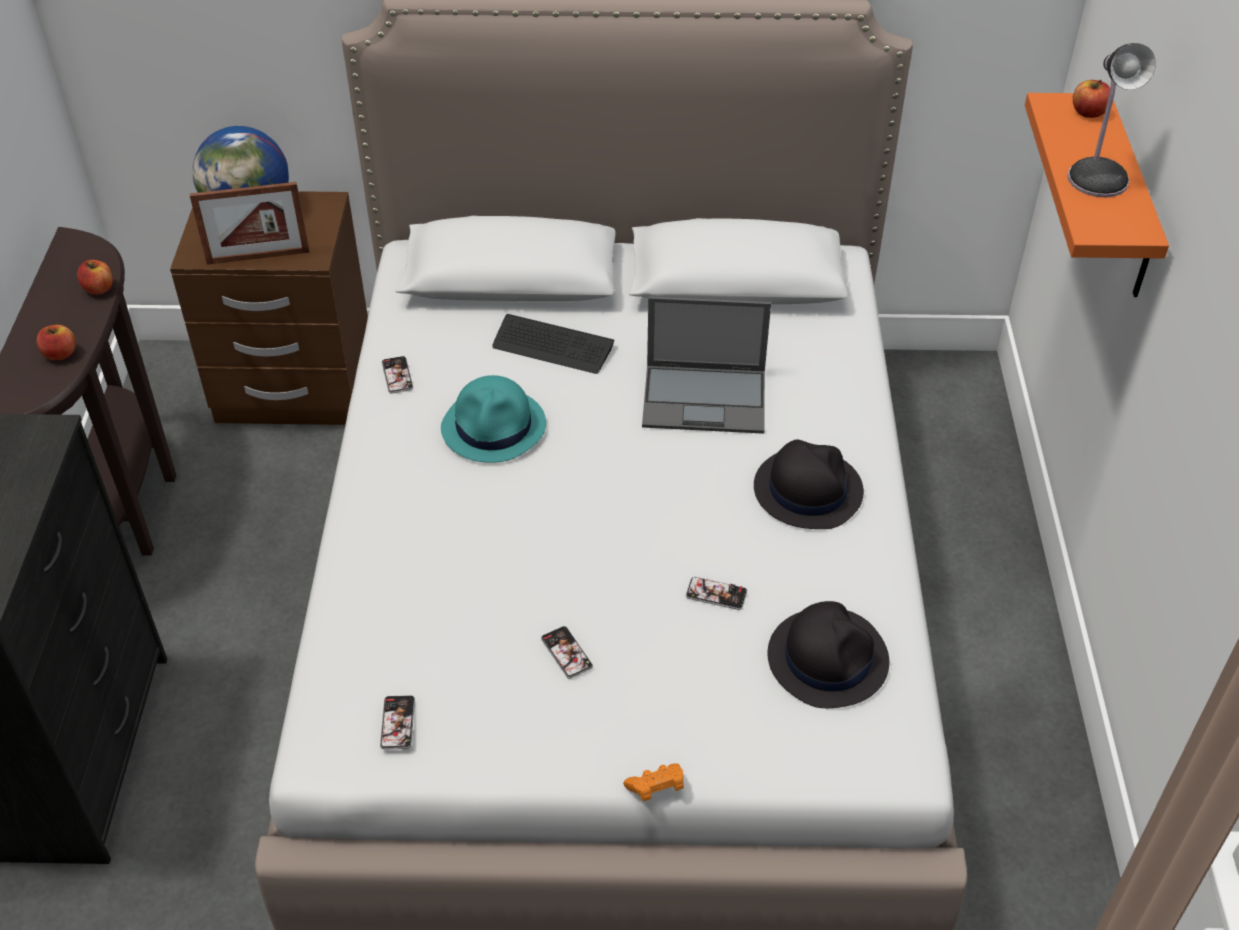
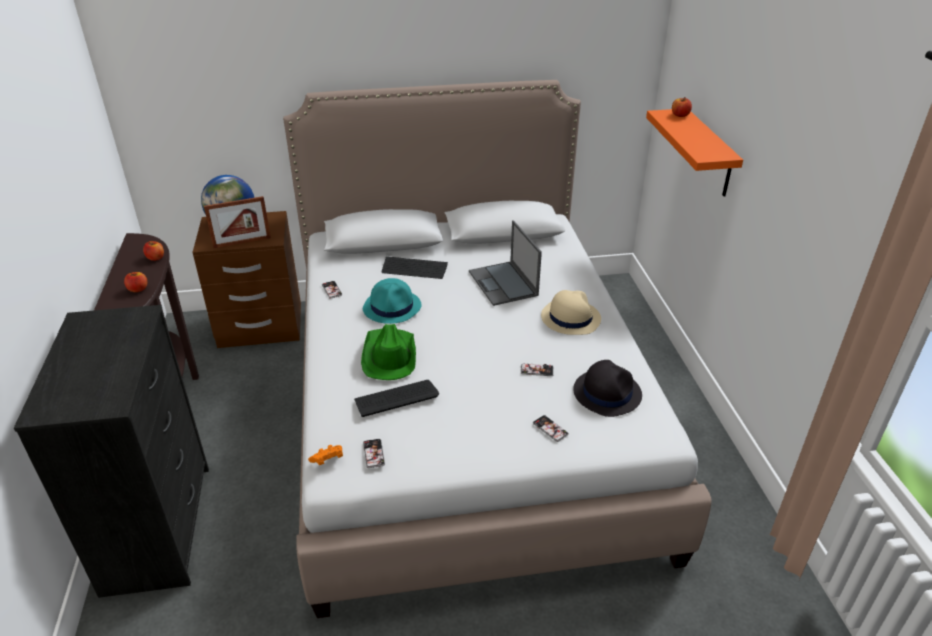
camera: 10 degrees left, 10 degrees down
(457, 620) = (396, 398): none -> keyboard
(466, 531) = (389, 356): none -> green hat
(566, 653) = (462, 407): phone -> phone (550, 429)
(656, 788) = (532, 467): orange game controller -> orange game controller (328, 460)
(706, 399) = (503, 284): laptop -> laptop turned 75 degrees clockwise
(807, 489) = (570, 318): black hat -> beige hat
(1097, 177) = (696, 137): table lamp -> none

